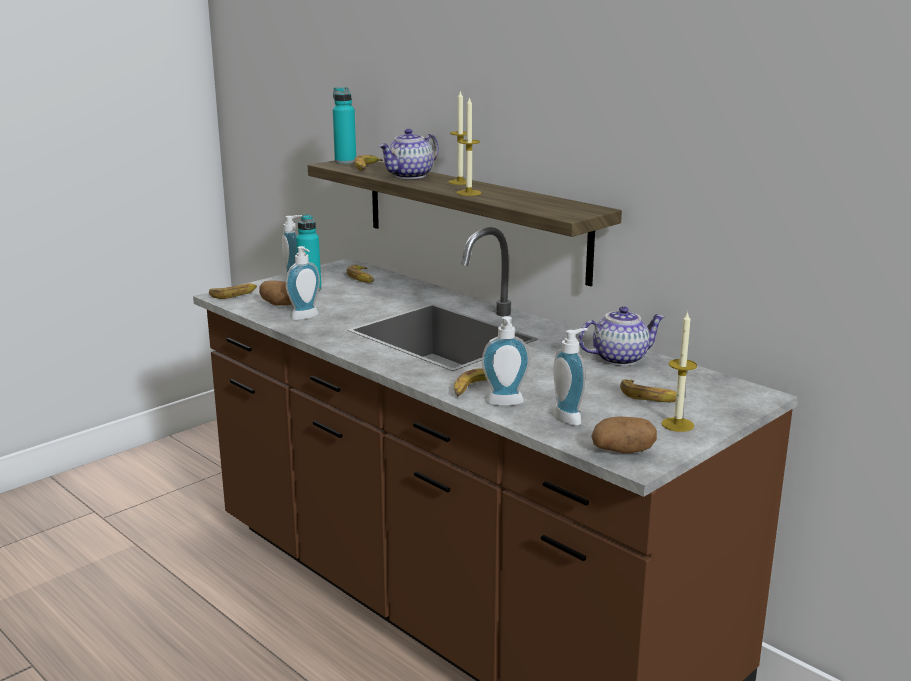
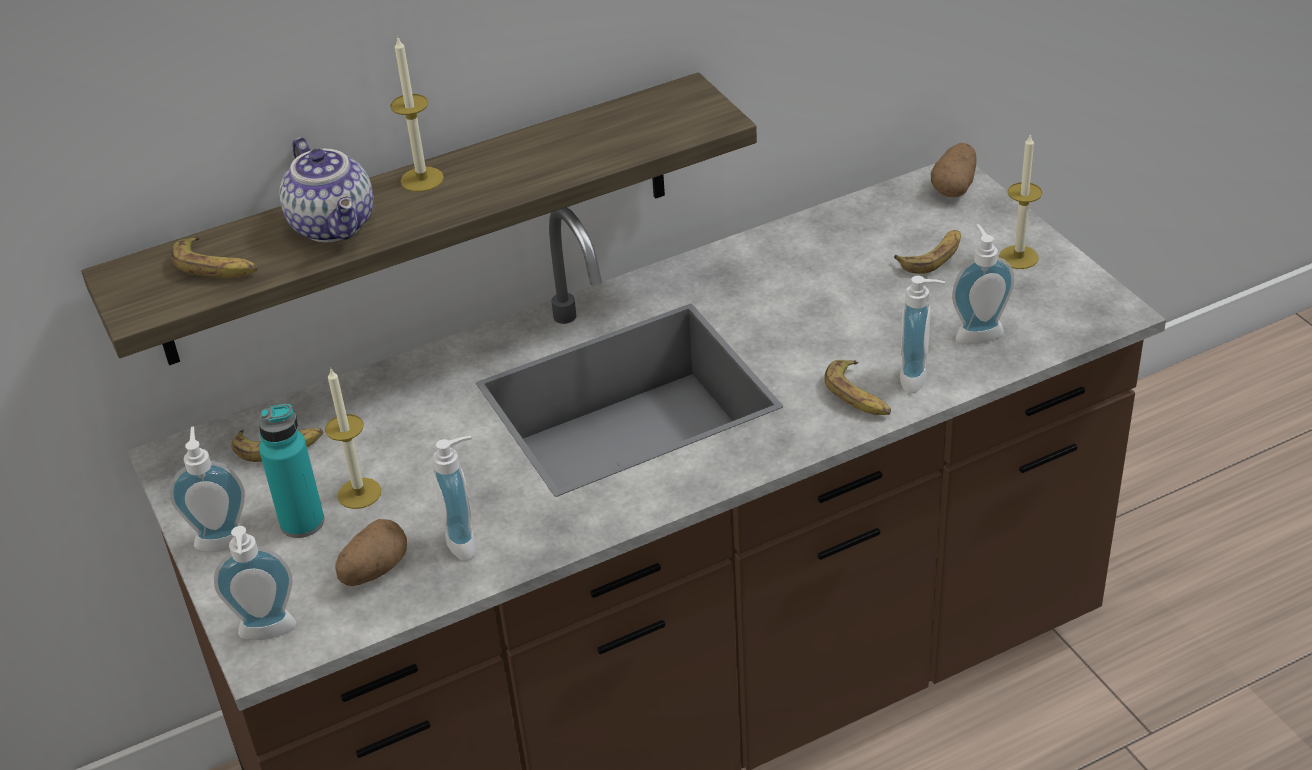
camera: 70 degrees left, 20 degrees up
(234, 294) = (268, 634): banana -> soap dispenser
(345, 162) = (132, 287): turquoise bottle -> none
(468, 193) = (513, 182): candle -> candle (359, 493)
(619, 358) = (797, 249): teapot -> none
(623, 451) = (1079, 313): potato -> potato (955, 186)

